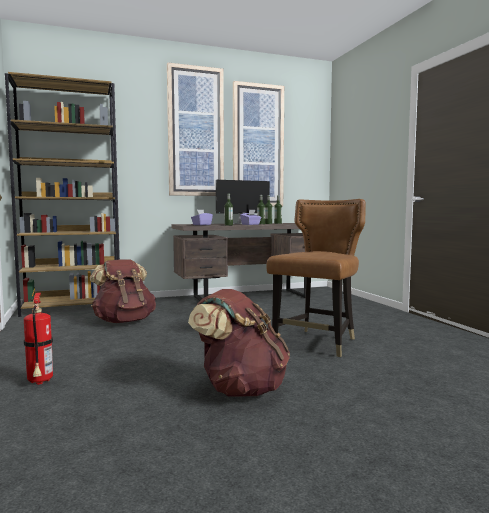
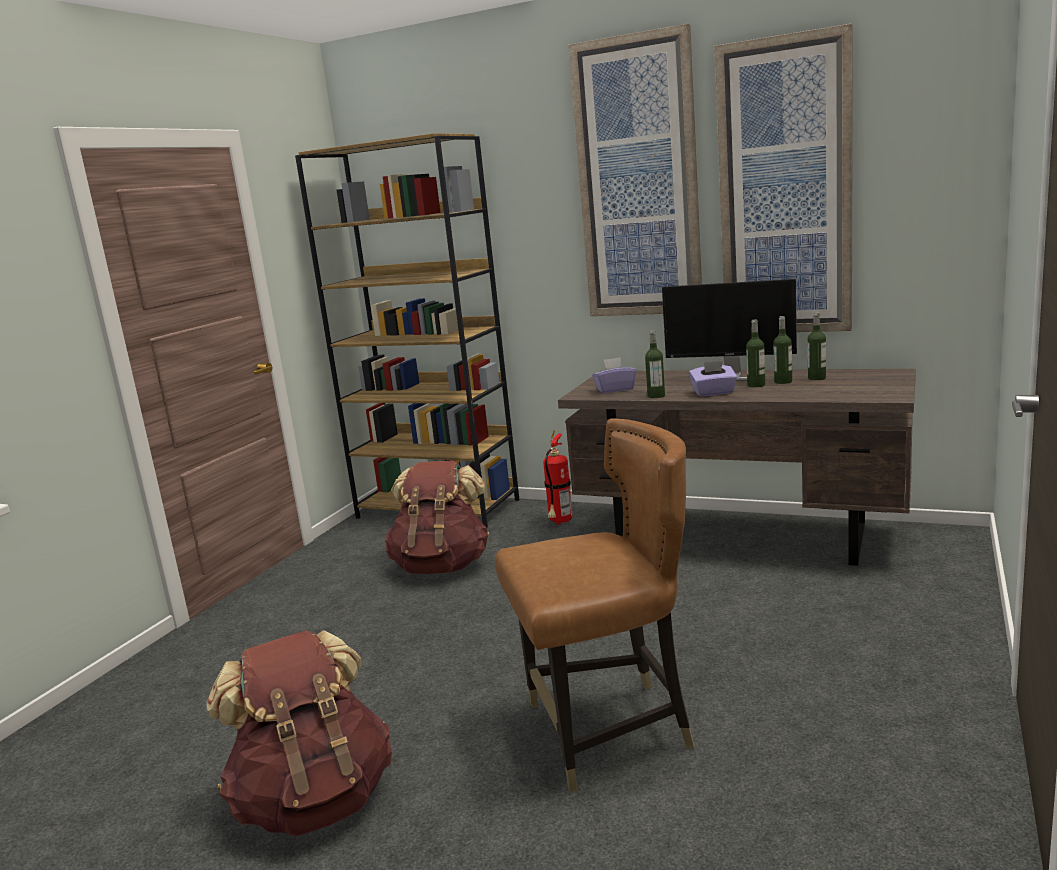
camera: 45 degrees right, 10 degrees up
(40, 382) = (186, 679): fire extinguisher -> fire extinguisher (560, 522)

